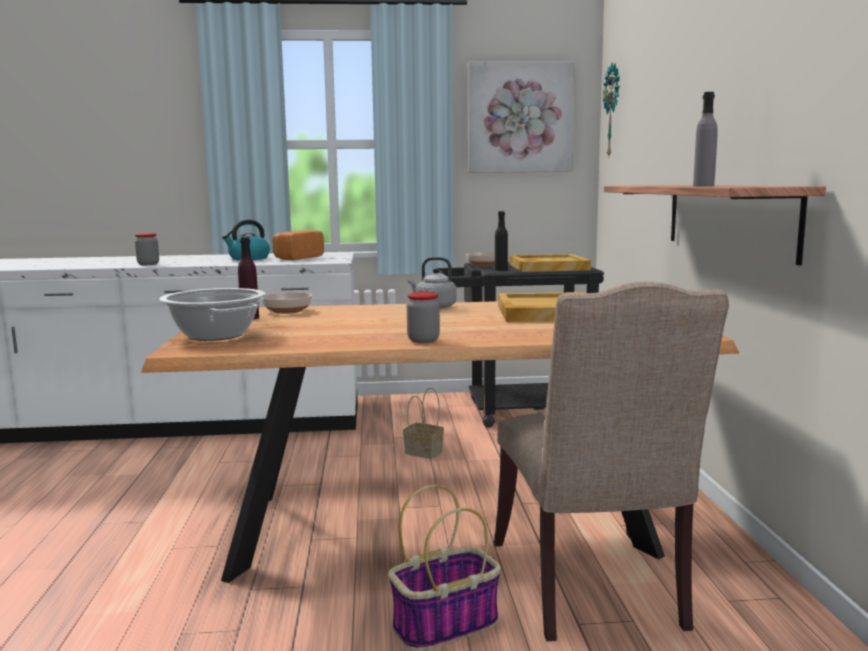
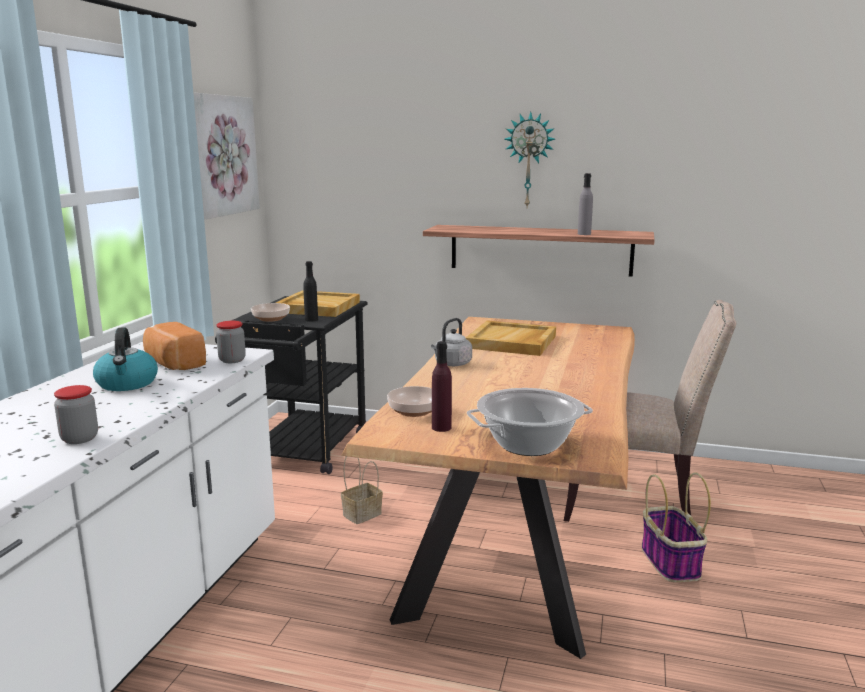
camera: 70 degrees left, 5 degrees up
(423, 340) = (597, 383): jar -> jar (232, 360)
(614, 110) = (307, 151): wall clock -> wall clock (529, 160)

